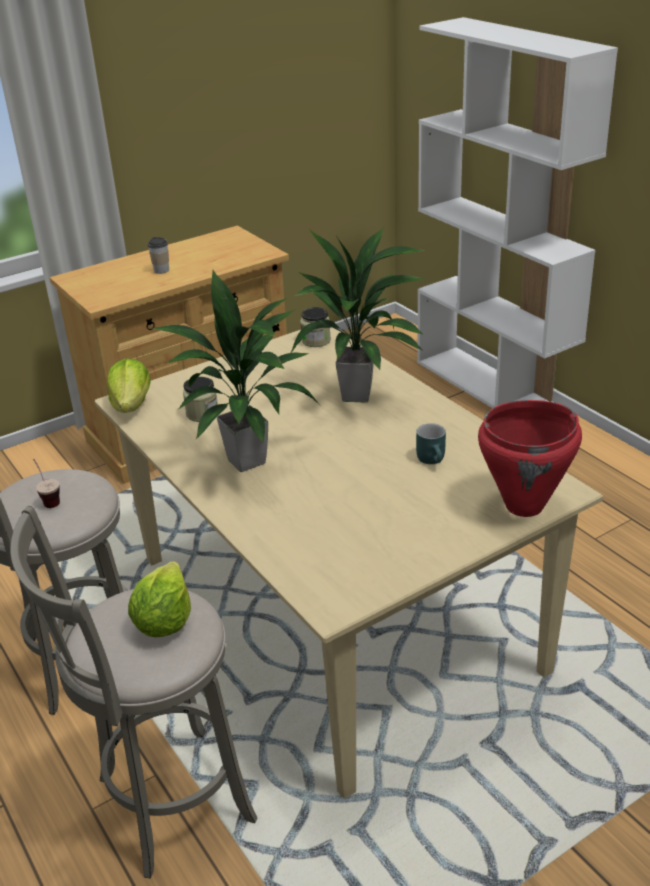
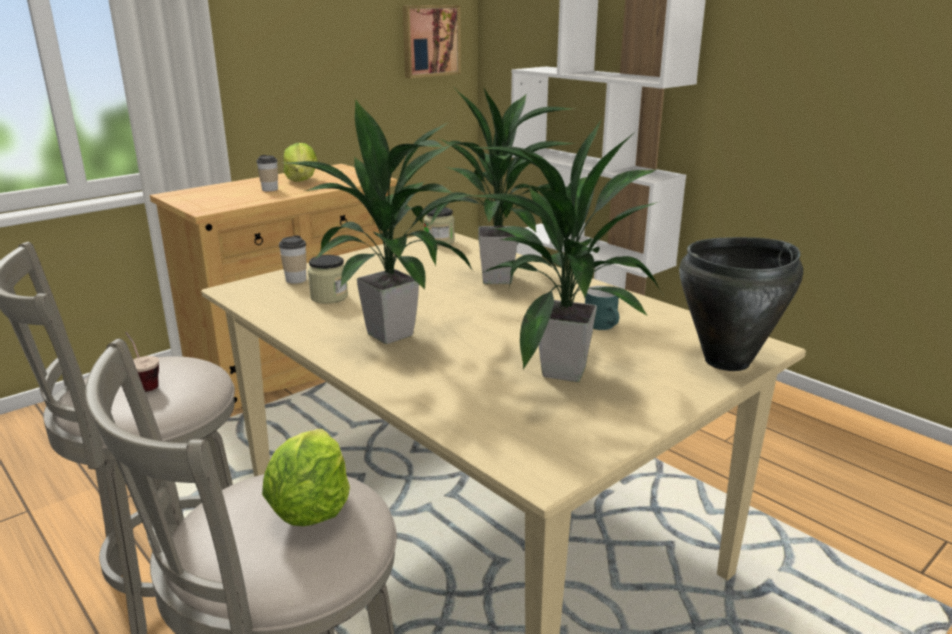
camera: 10 degrees left, 10 degrees down
(132, 405) = (246, 292): lettuce -> lettuce (302, 180)
(176, 390) = (296, 280): none -> cup
(336, 76) = (430, 41): none -> picture
(379, 508) = (561, 370): none -> potted plant
(525, 506) = (728, 361): red cooking pot -> black cooking pot

